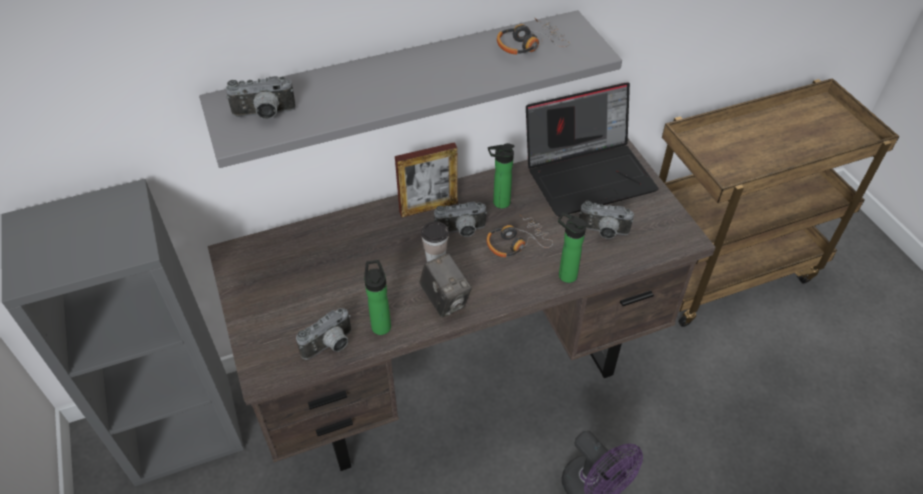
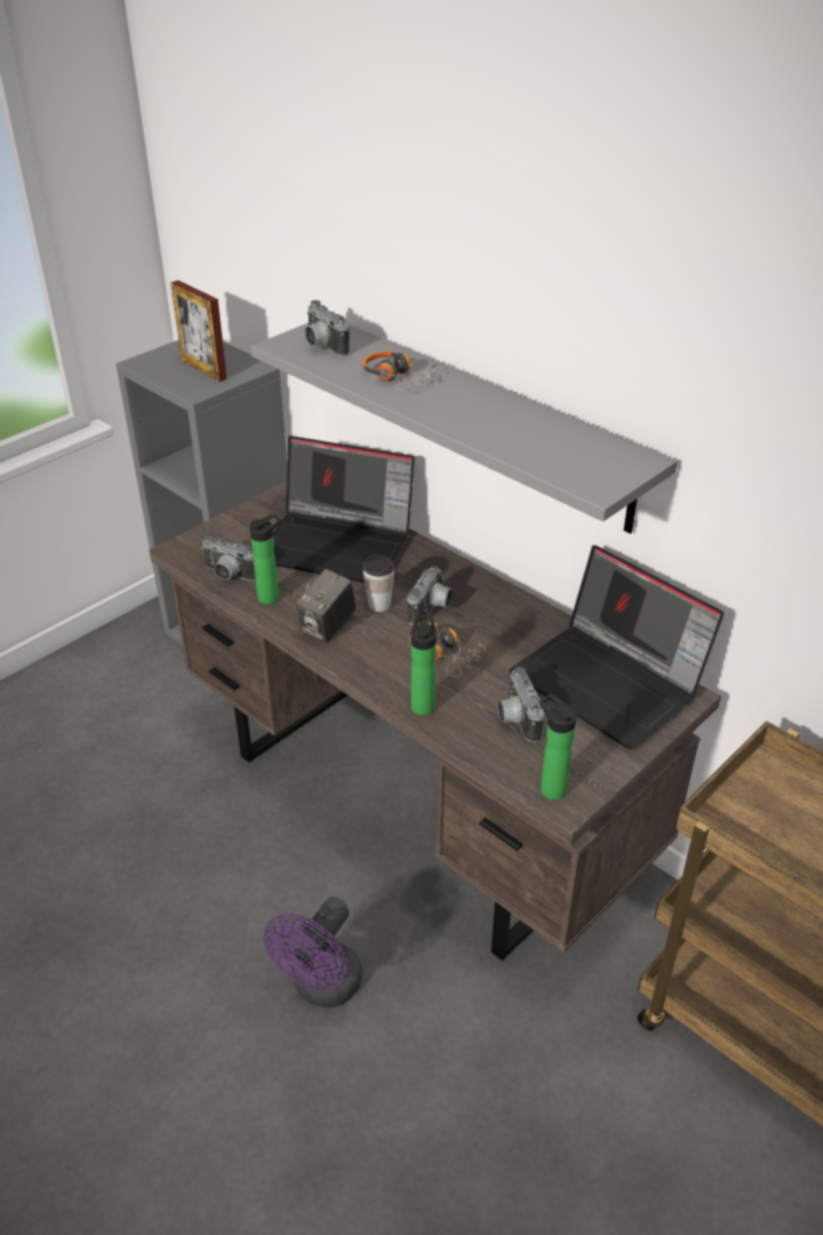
camera: 65 degrees right, 10 degrees down
(339, 258) = (338, 545): none -> laptop
(428, 207) = (450, 577): picture frame -> picture frame (204, 369)
(461, 232) = (432, 610): camera -> camera turned 120 degrees counterclockwise
(498, 203) = (497, 624): bottle -> bottle (550, 788)
(529, 45) = (568, 444): headphones -> headphones (398, 378)

